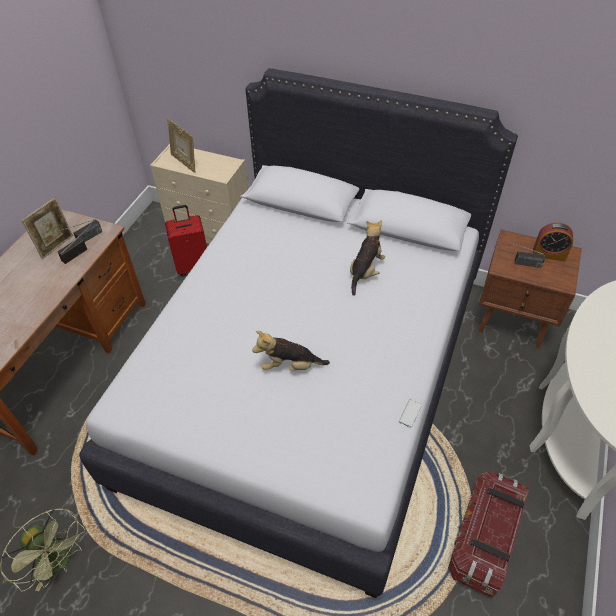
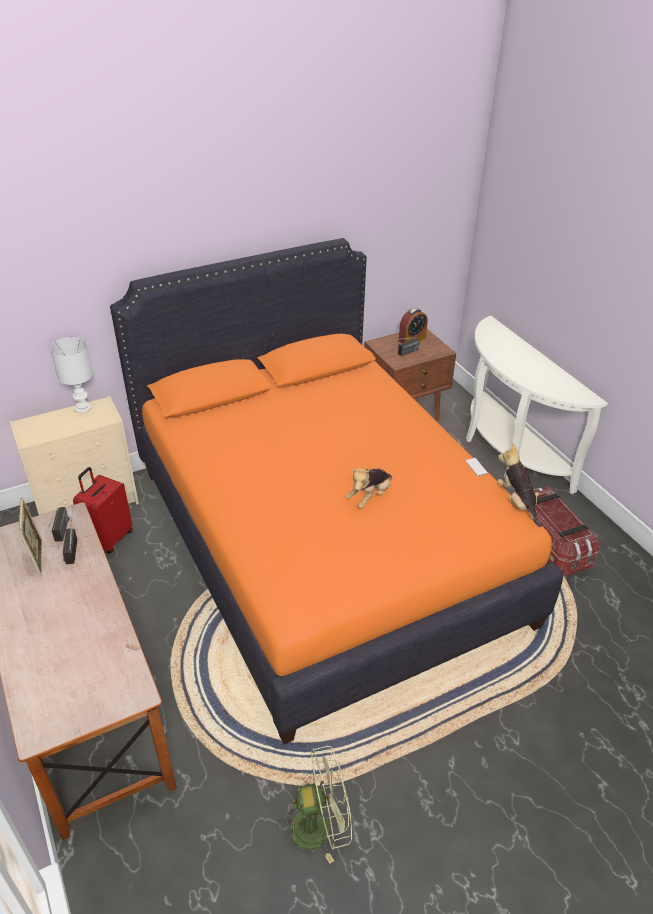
camera: 50 degrees left, 10 degrees down
(184, 162) = (53, 428): picture frame -> none
(217, 159) = (82, 408): none -> white table lamp
(309, 376) = (323, 543): white bed -> orange bed
(365, 271) = (330, 411): plush toy -> plush toy (517, 502)

